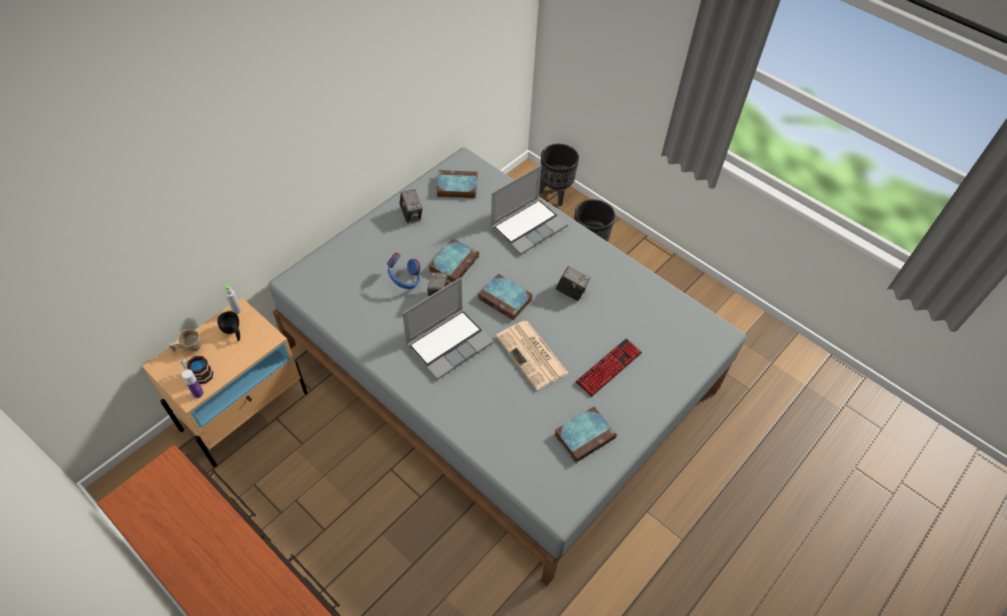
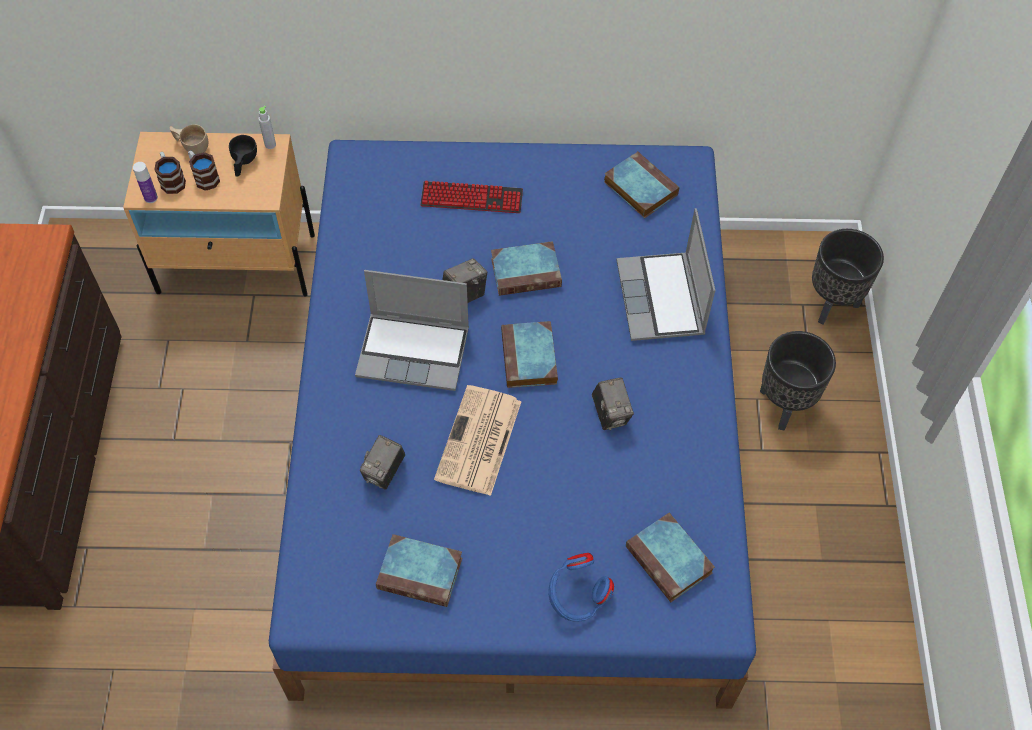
camera: 50 degrees right, 5 degrees up
(218, 357) = (204, 177): none -> mug
(404, 280) = (454, 247): blue headphones -> blue headphones (577, 597)
(411, 215) = (551, 181): camera -> camera (384, 472)
(500, 367) = (516, 443): grey bed -> blue bed
(528, 226) = (662, 299): laptop -> laptop turned 75 degrees clockwise
(608, 368) = (539, 532): keyboard -> keyboard (471, 198)
(672, 328) = (670, 561): none -> book

